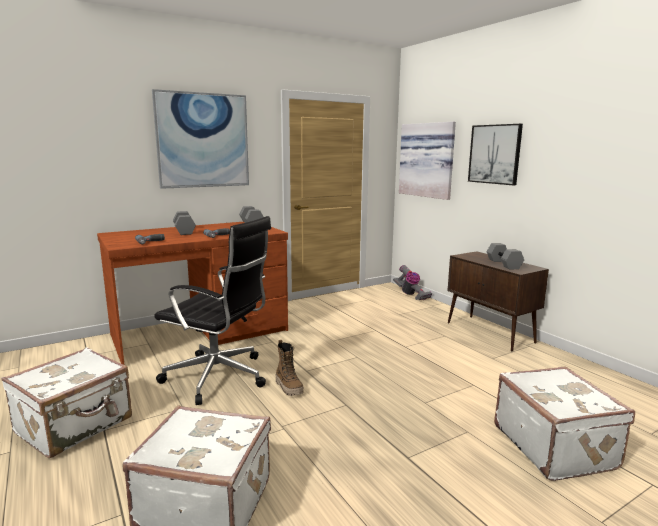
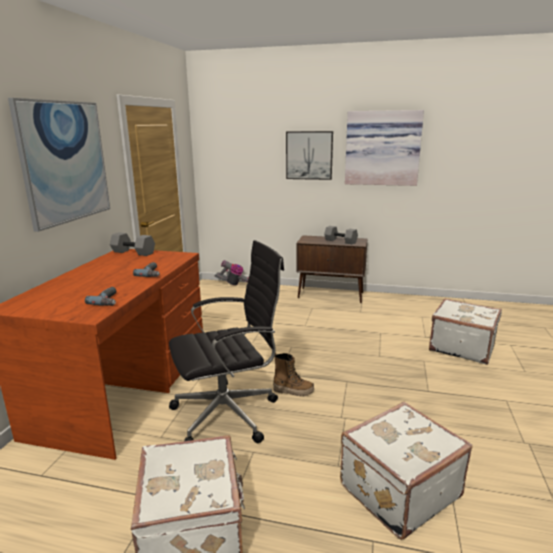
camera: 45 degrees left, 5 degrees up
(185, 231) = (93, 278): grey dumbbell -> none
(428, 160) = (236, 161): picture -> picture (382, 148)

